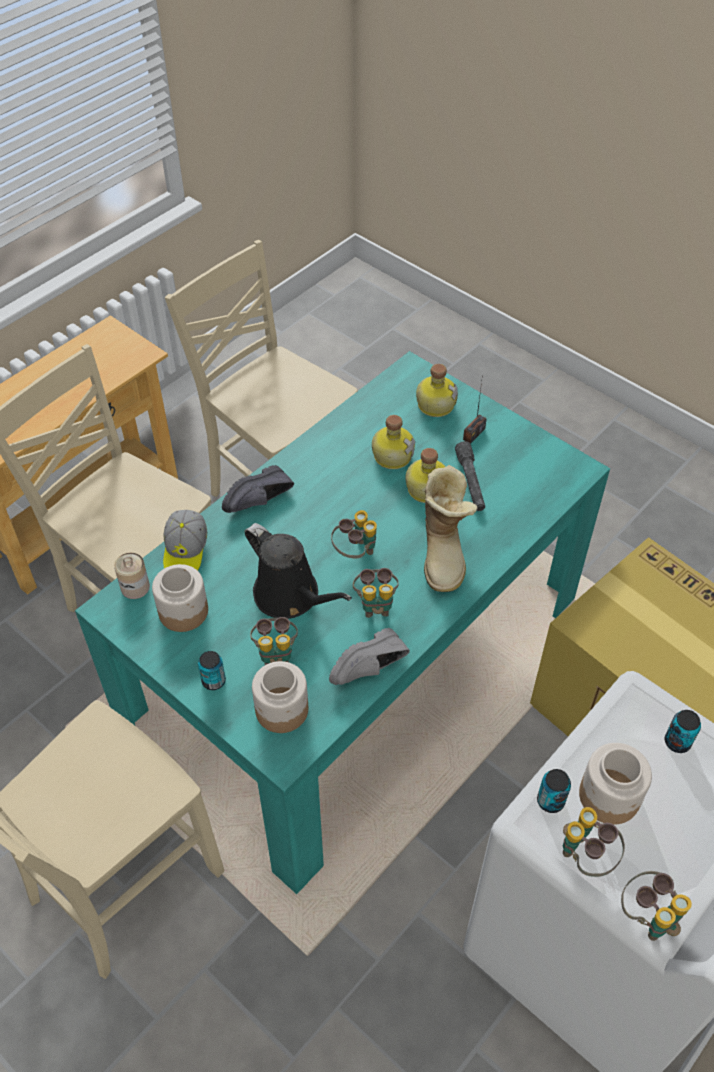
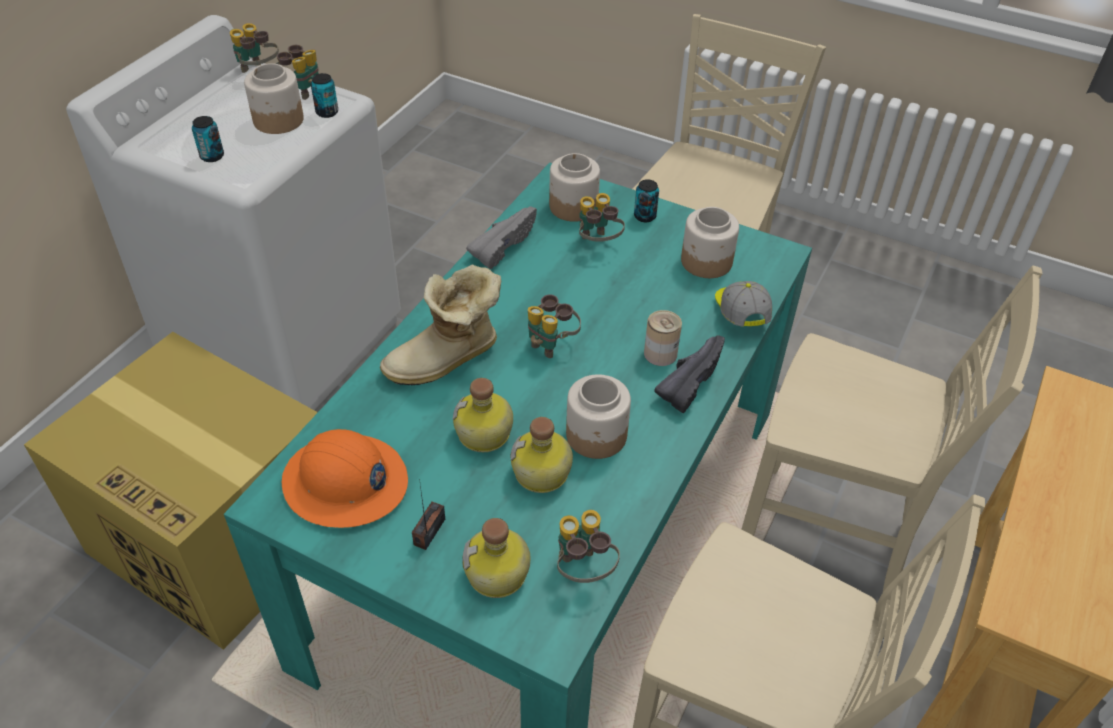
camera: 165 degrees right, 5 degrees down
(135, 587) = (769, 274): can -> can (660, 354)
(291, 596) = (605, 291): black watering can -> none
(345, 473) = (597, 436): none -> jar
(376, 604) = (512, 297): binoculars -> binoculars (583, 569)
(445, 552) = (447, 360): boot -> boot turned 105 degrees counterclockwise
(470, 482) = (426, 454): grey flashlight -> none
(528, 472) = (345, 483): none -> orange hard hat

